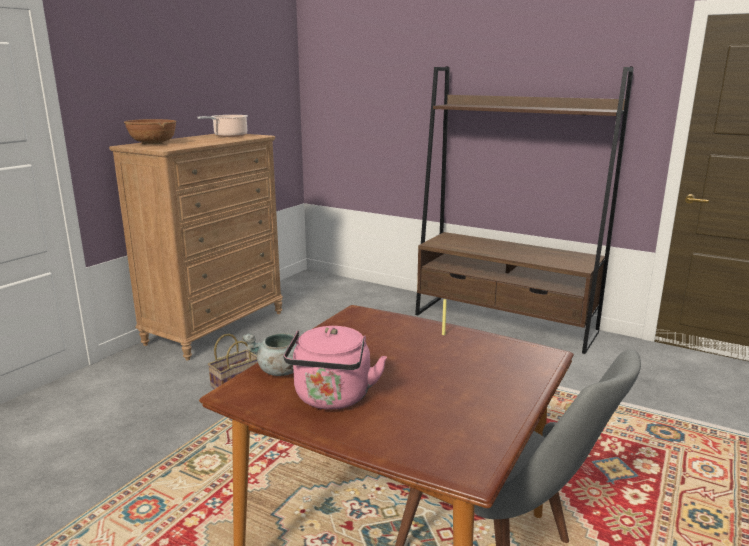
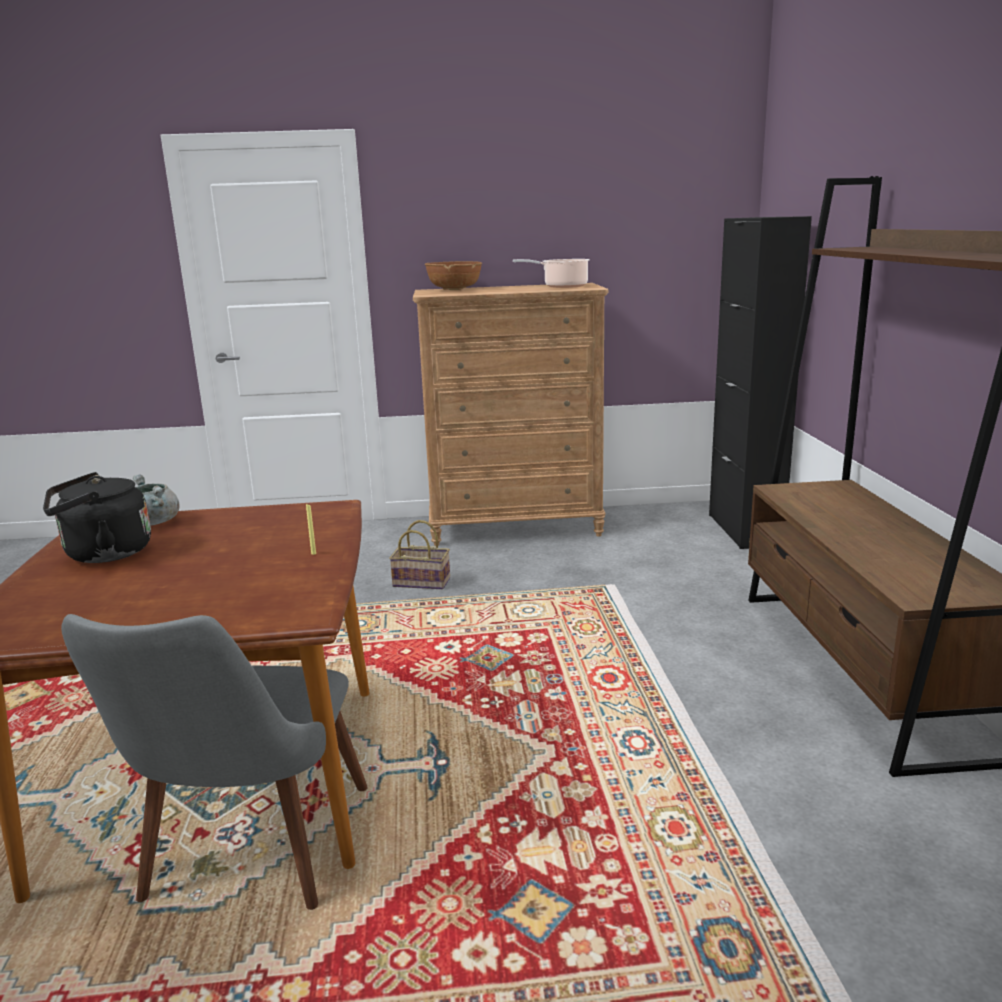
camera: 55 degrees right, 0 degrees up
(332, 399) = (103, 554): pink kettle -> black kettle
(343, 283) = (744, 530): none -> black cabinet

